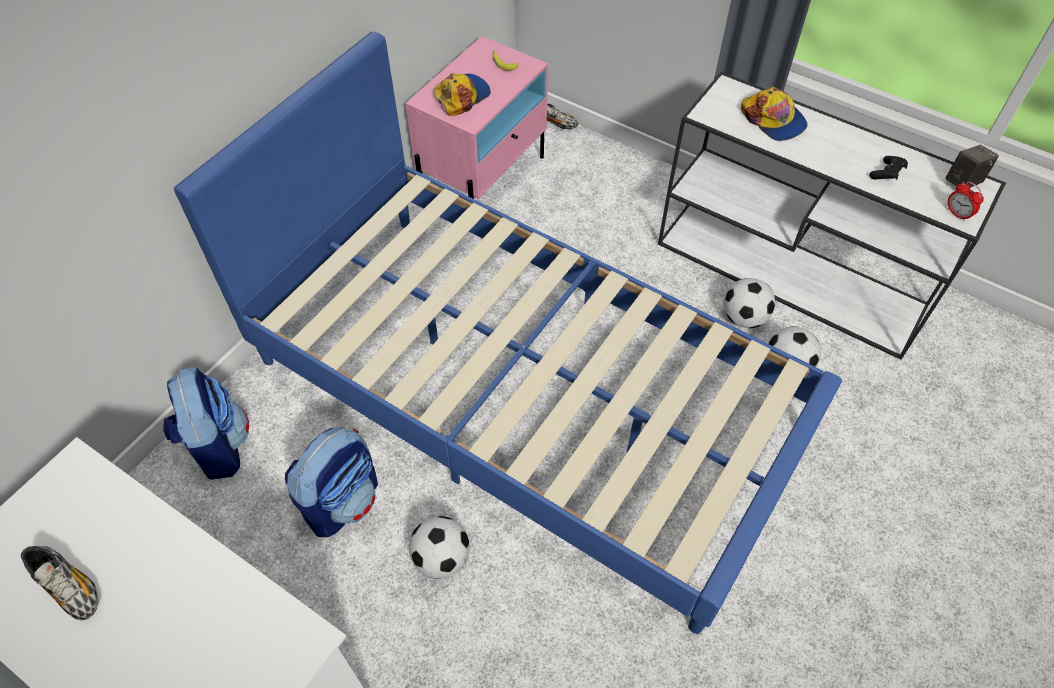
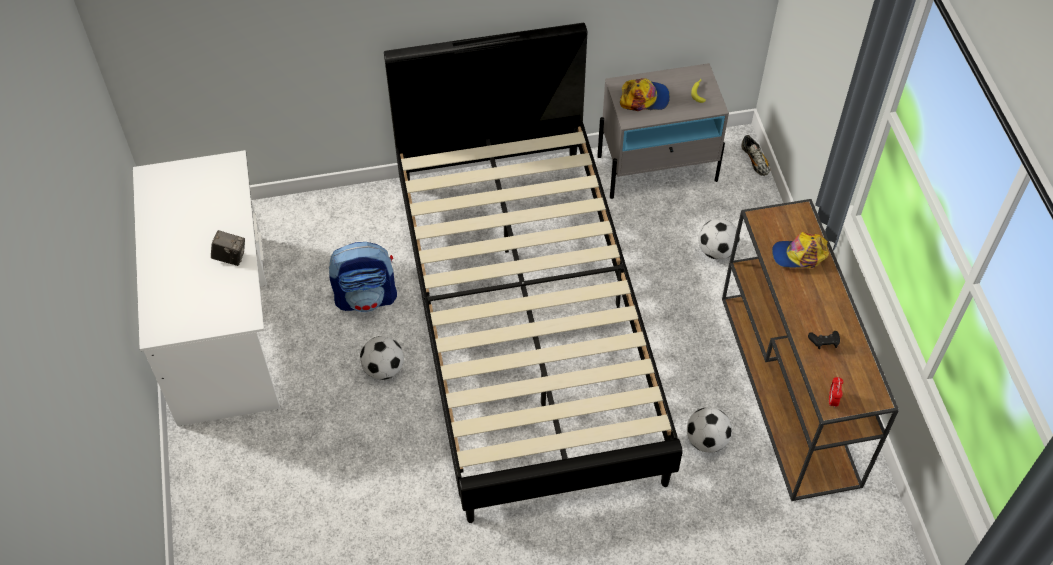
camera: 45 degrees right, 0 degrees up
(69, 586) = (183, 216): shoe -> none
(217, 446) = (335, 215): backpack -> none
(484, 180) = (658, 168): pink nightstand -> grey nightstand
(526, 394) = (526, 322): blue bed -> black bed
(743, 318) = (718, 389): football -> football (716, 251)
(773, 120) = (799, 255): cap -> cap turned 75 degrees clockwise
(792, 274) = (790, 391): white console table -> brown console table
(963, 181) = (869, 386): camera -> camera (230, 257)

